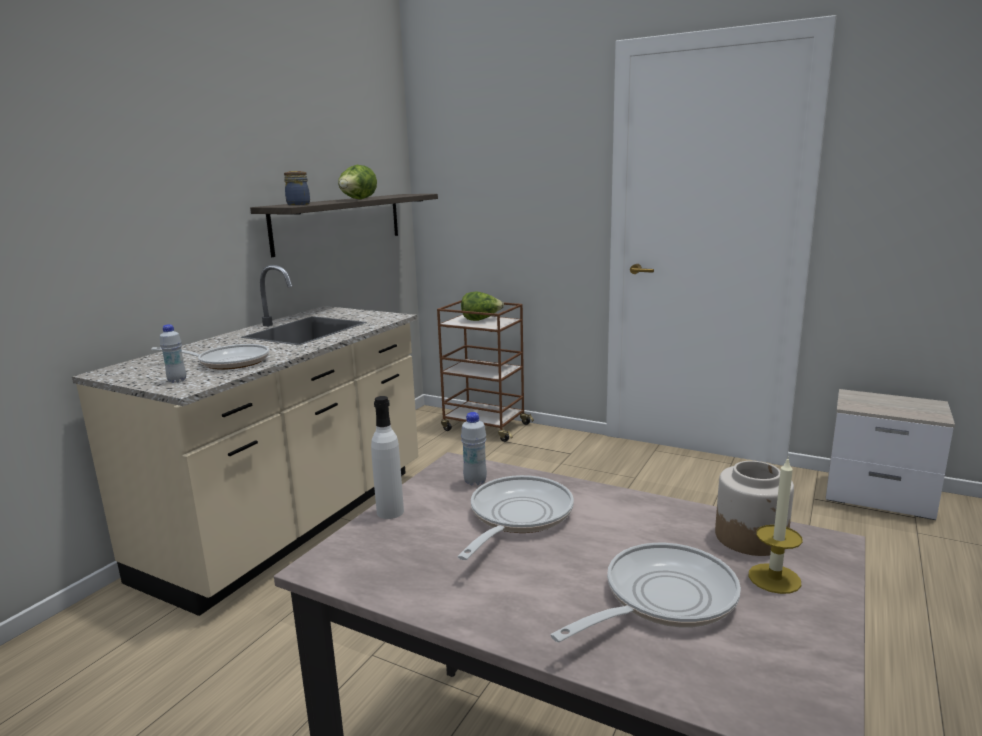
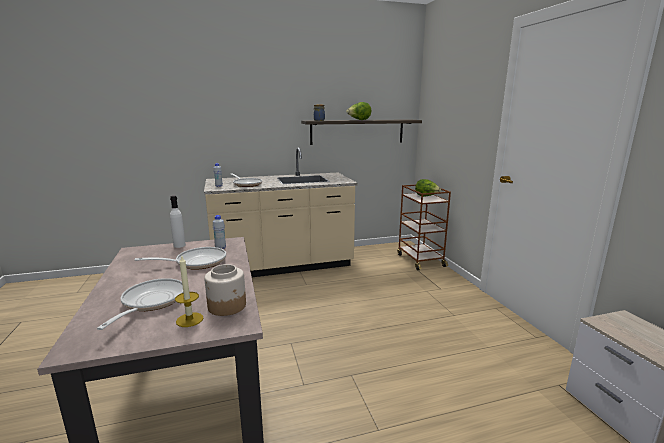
camera: 45 degrees right, 0 degrees up
(661, 599) = (151, 302): frying pan -> frying pan turned 90 degrees counterclockwise

